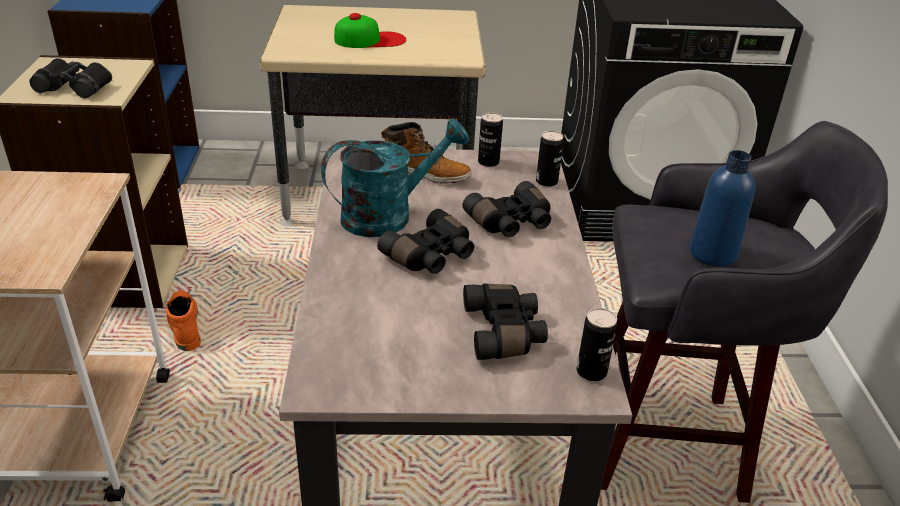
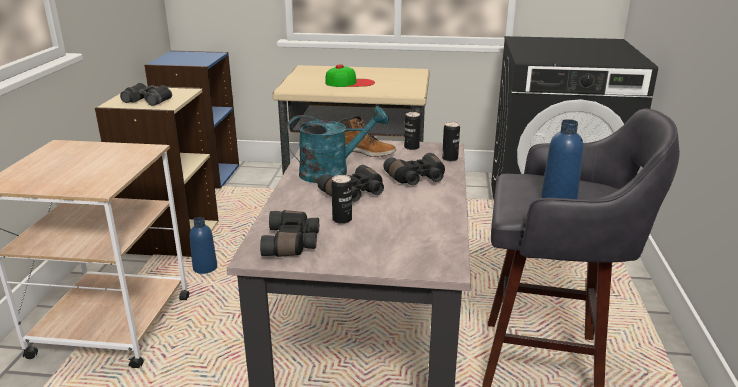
camera: 10 degrees right, 10 degrees down
(183, 326) = (205, 268): orange boot -> blue bottle
(505, 332) = (393, 235): black binoculars -> black binoculars (293, 243)
(591, 371) = (448, 259): can -> can (342, 219)

